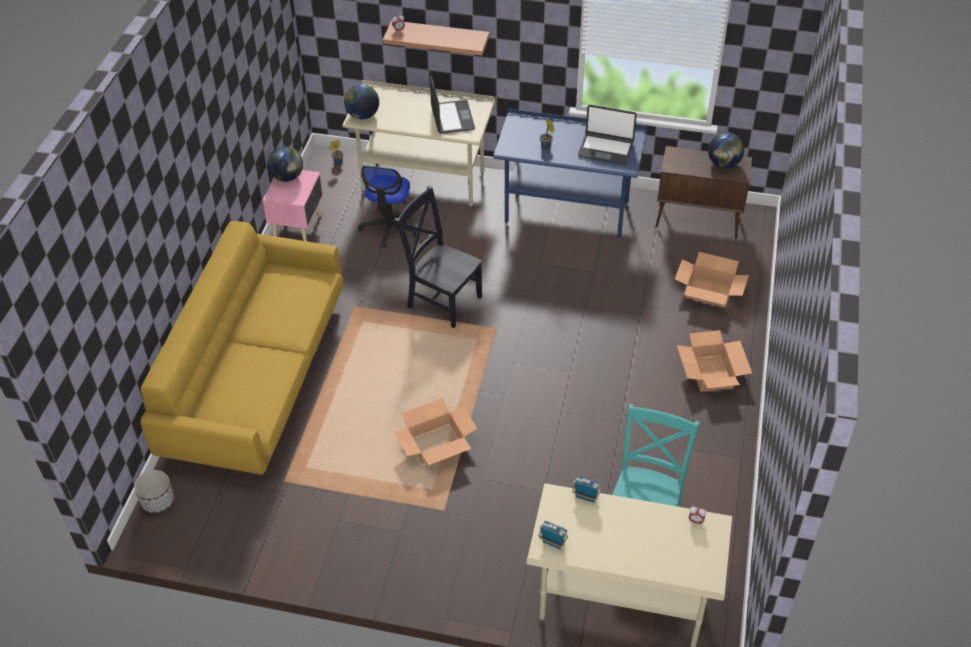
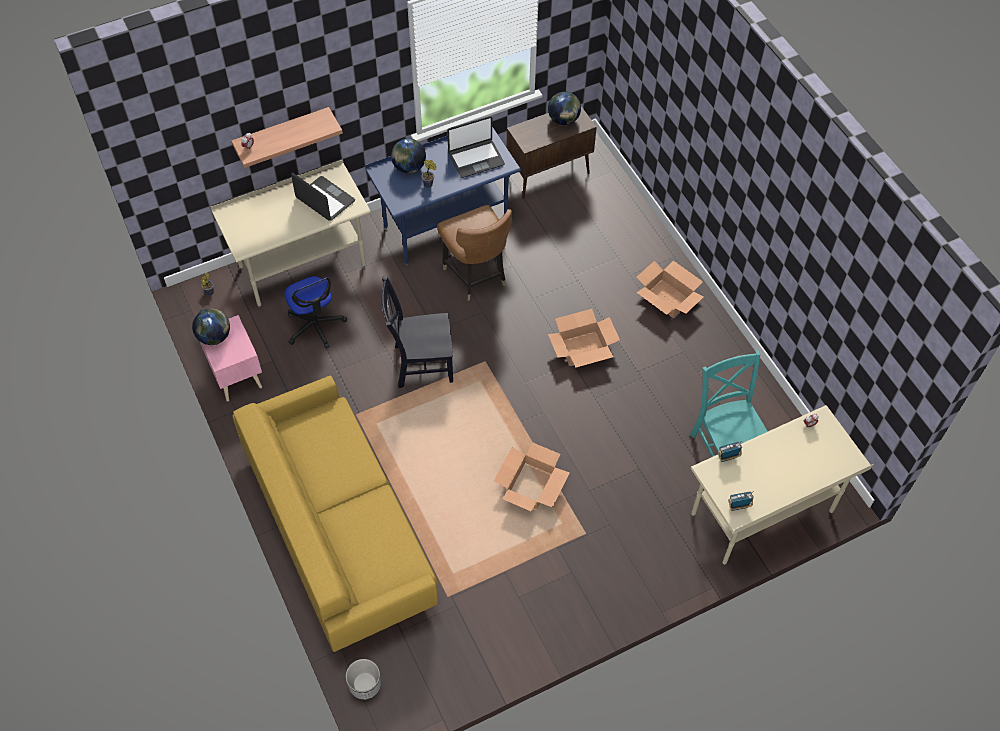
camera: 40 degrees left, 10 degrees up
(363, 115) = (245, 241): globe -> globe (409, 167)
(555, 262) = (476, 275): none -> brown chair
(709, 291) = (609, 231): cardboard box -> cardboard box (582, 348)

